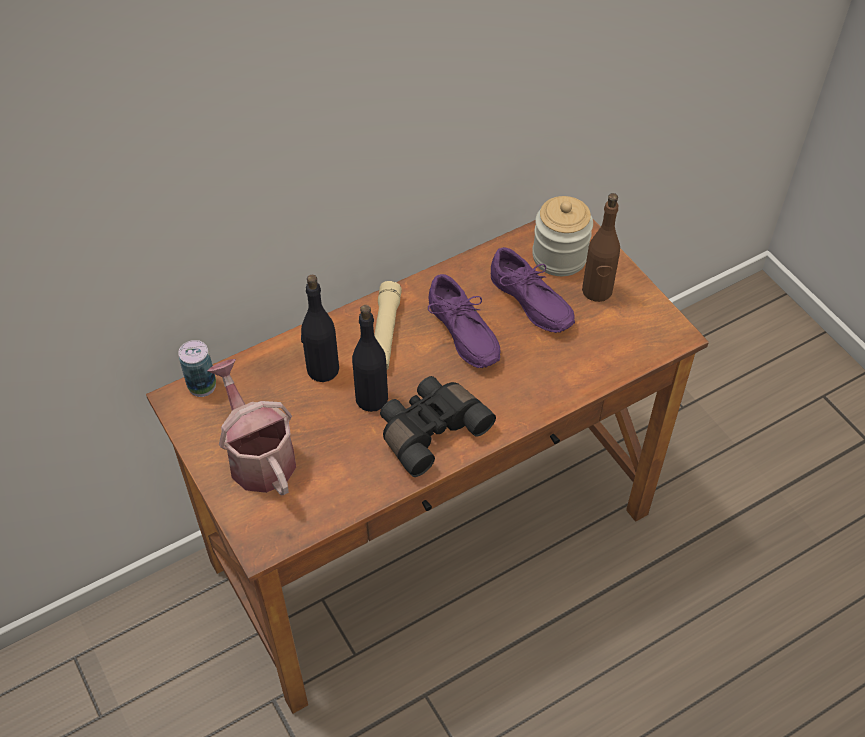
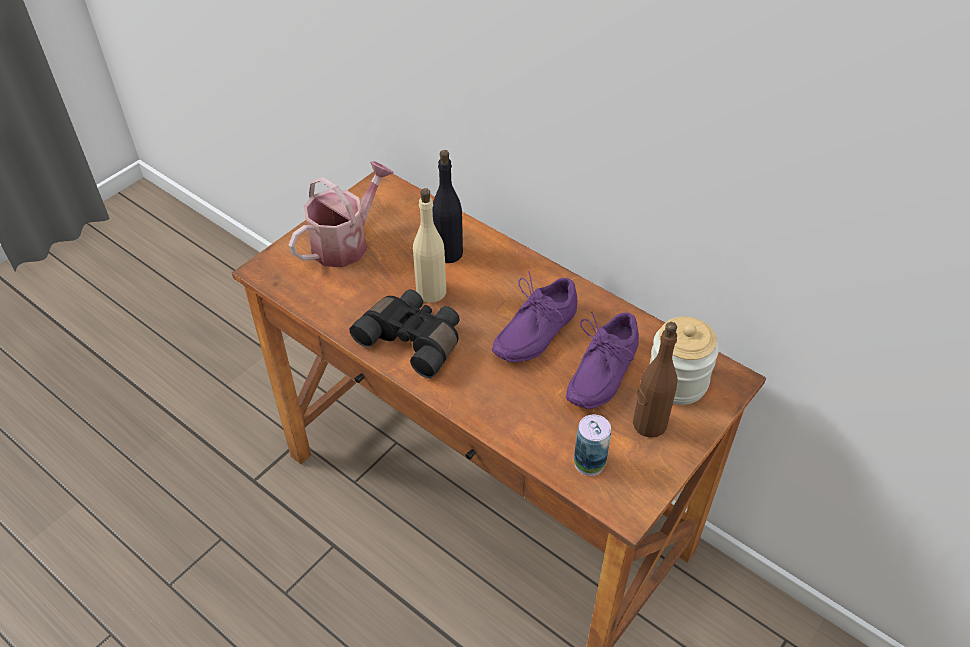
camera: 70 degrees right, 5 degrees down
(202, 386) = (400, 191): can -> can (589, 463)
(371, 398) = (431, 291): black bottle -> beige bottle
(385, 333) = (507, 280): beige flashlight -> none

